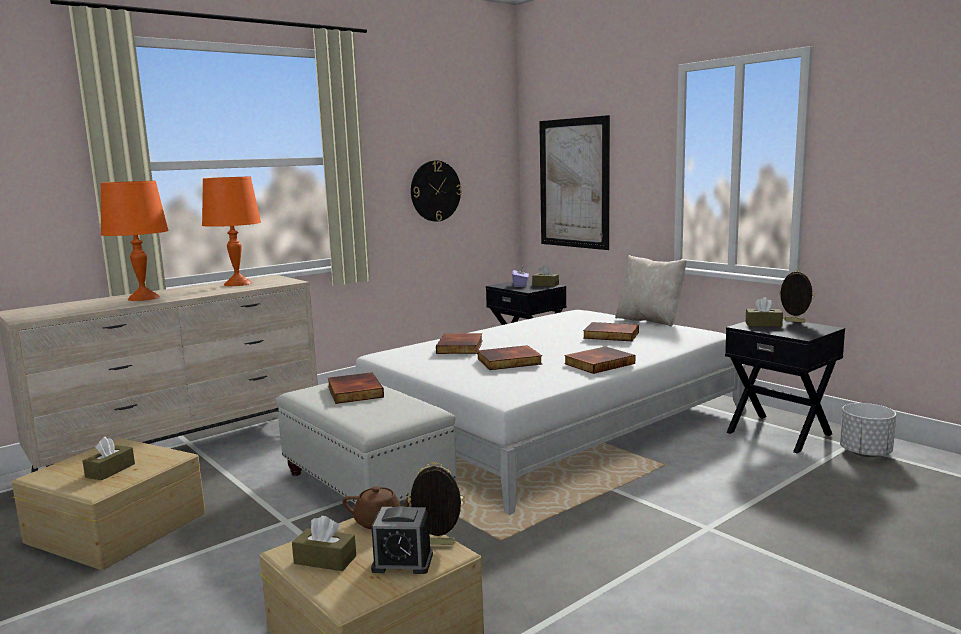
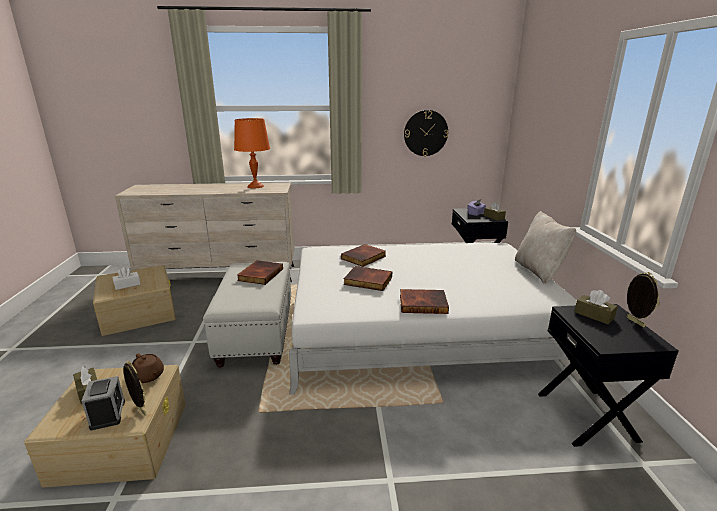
camera: 35 degrees right, 10 degrees up
(110, 470) = (127, 285): brown tissue box -> white tissue box
(143, 298) = (196, 188): orange table lamp -> none
(402, 562) = (108, 414): alarm clock -> alarm clock turned 150 degrees counterclockwise
(573, 183) = (535, 137): picture -> none
(610, 335) = (476, 278): book -> none
(865, 453) = (648, 481): white planter -> none

